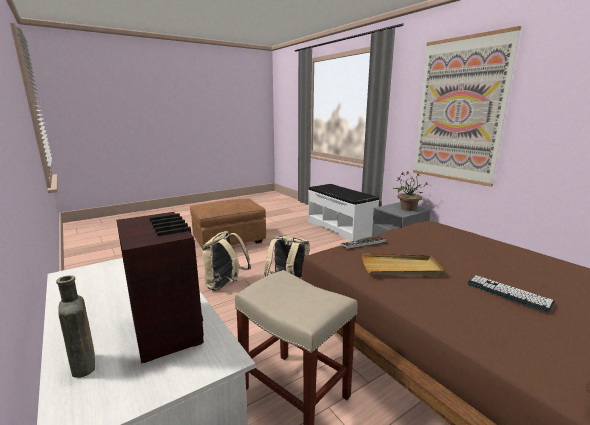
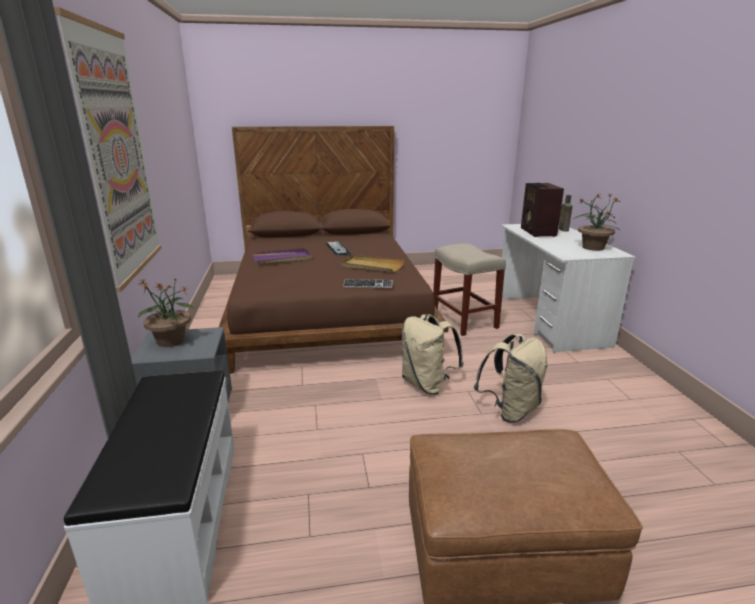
camera: 155 degrees left, 5 degrees up
(93, 285) = (592, 247): none -> potted plant
(505, 256) = (282, 258): none -> purple tray

